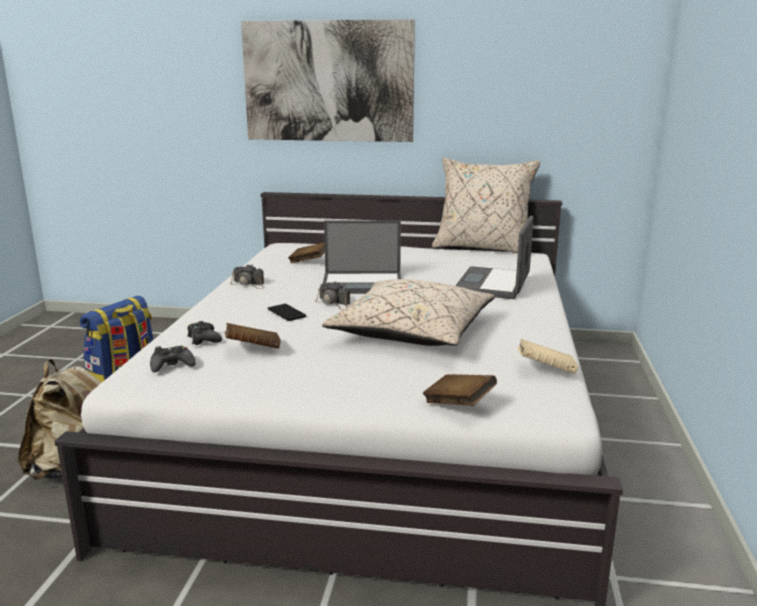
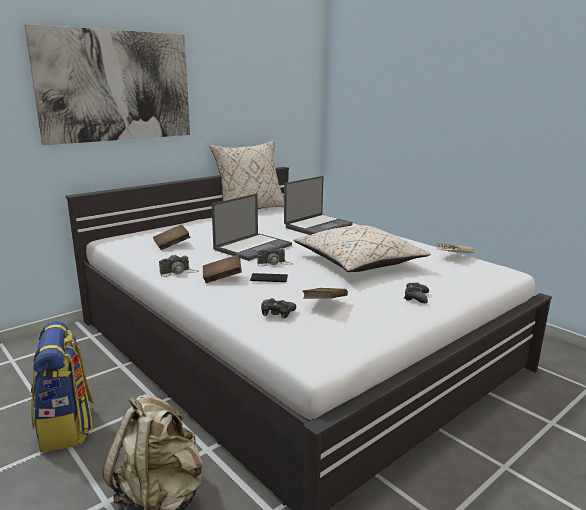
camera: 50 degrees left, 0 degrees up
(172, 365) = (312, 335): black game controller -> black game controller (416, 297)
(458, 404) = (476, 284): brown book -> brown book (222, 278)
(494, 285) = (317, 226): laptop -> laptop turned 105 degrees counterclockwise

